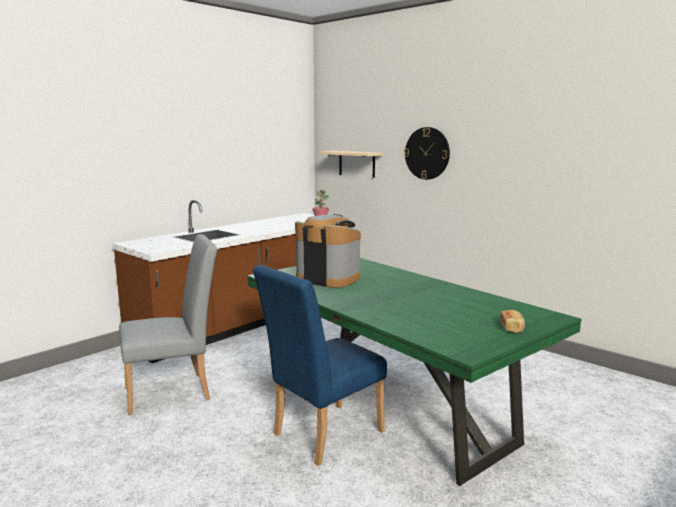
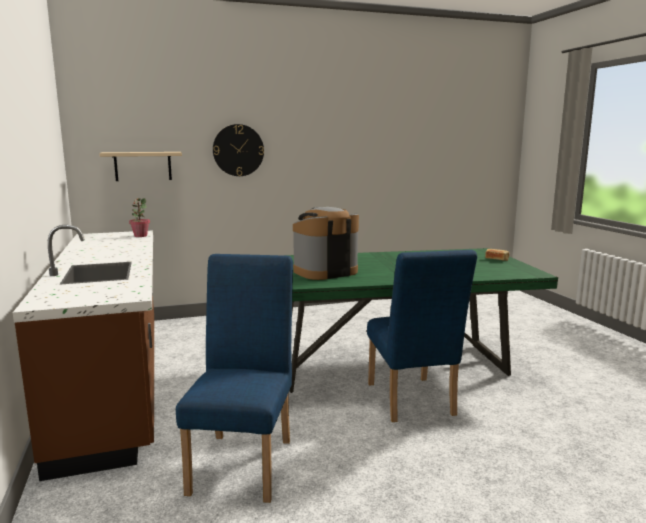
camera: 60 degrees left, 0 degrees up
(175, 391) = (245, 460): grey chair -> blue chair

